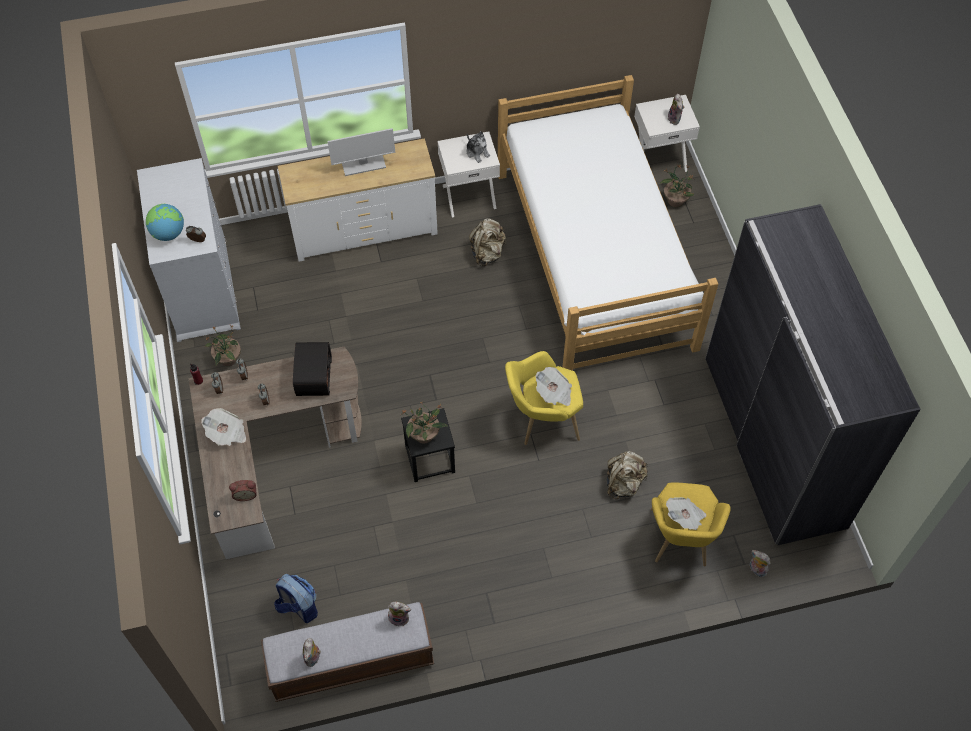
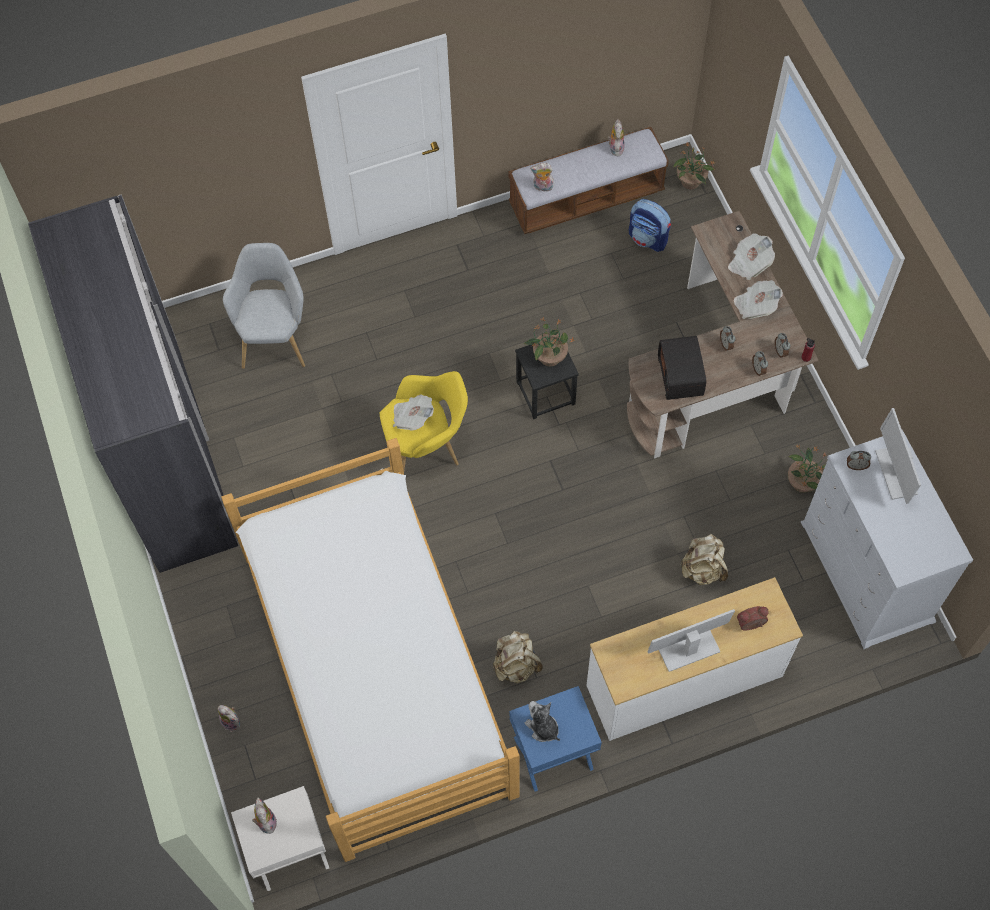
camera: 175 degrees right, 5 degrees up
(168, 233) = (895, 472): globe -> monitor
(245, 494) = (716, 249): alarm clock -> alarm clock (751, 625)
(469, 196) = (553, 754): white nightstand -> blue nightstand
(624, 483) = (333, 390): beige backpack -> beige backpack (703, 569)
(675, 200) = (268, 780): potted plant -> potted plant (691, 182)
(679, 542) = (275, 337): yellow armchair -> grey armchair
(685, 517) = (269, 301): newspaper -> newspaper (749, 263)
(756, 570) = (198, 319): plush toy -> plush toy (232, 721)

